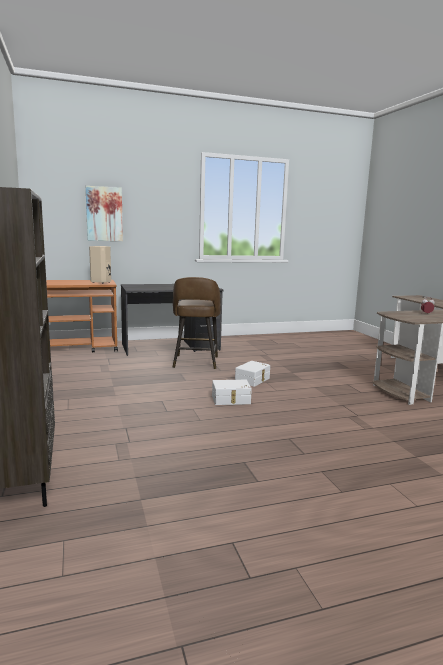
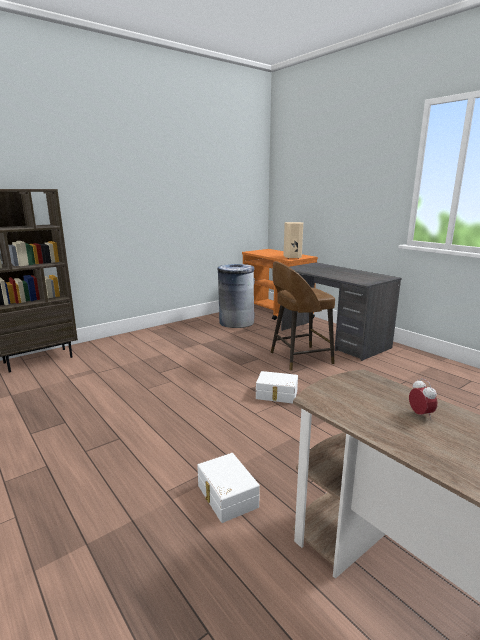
camera: 70 degrees right, 5 degrees up
(75, 365) = (236, 322): none -> grey trash can
(104, 214) = (320, 190): picture -> none
(231, 400) = (204, 393): white storage box -> white storage box (226, 496)

